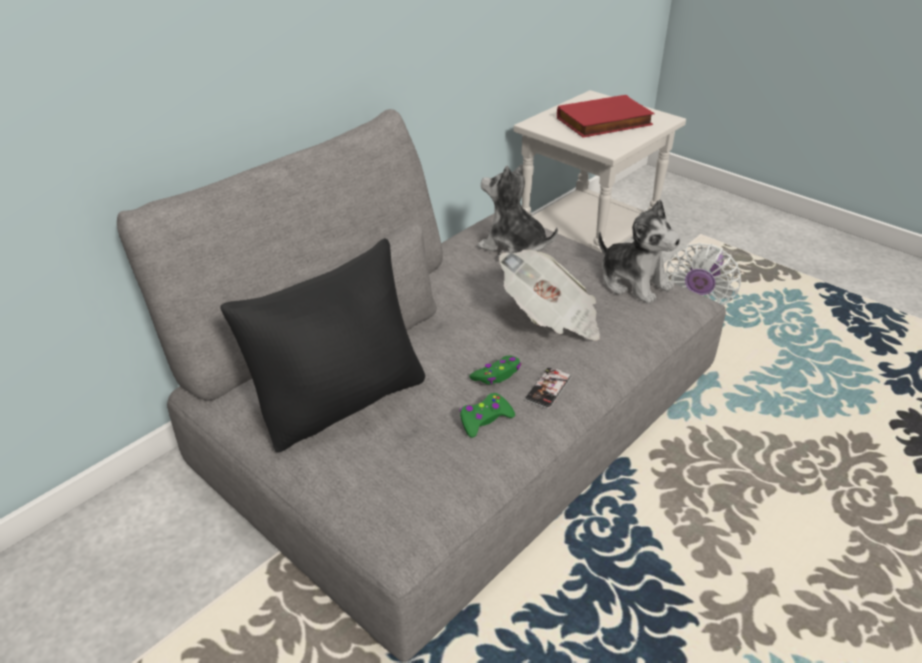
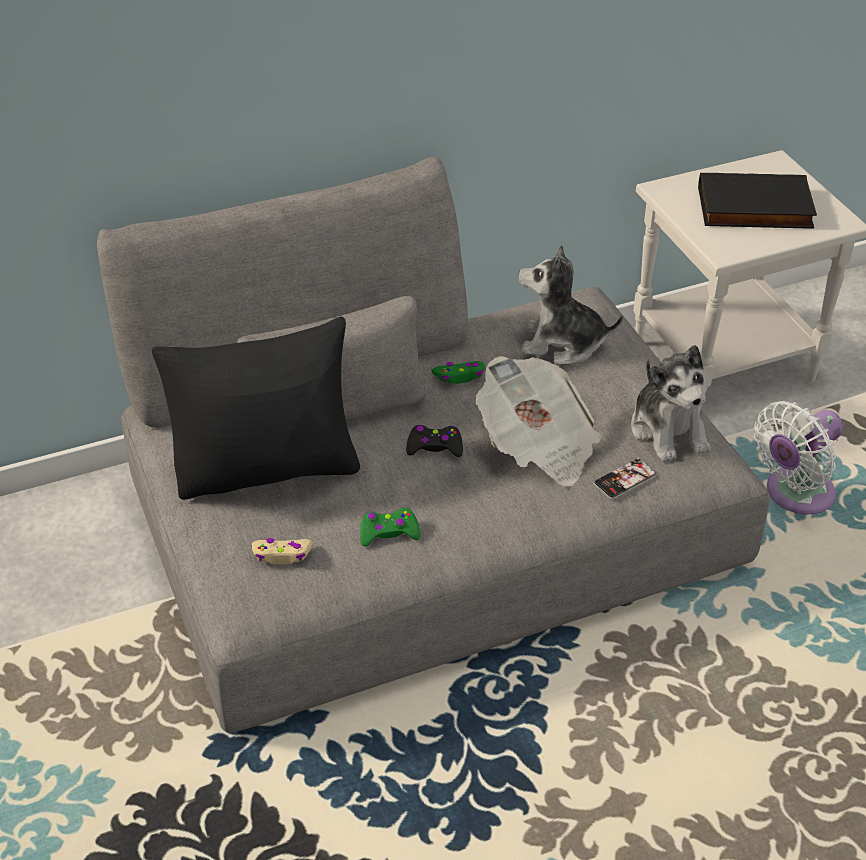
camera: 25 degrees right, 5 degrees up
(405, 470) = (282, 555): none -> beige game controller
(472, 343) = (434, 447): none -> black game controller
(497, 375) = (434, 490): green game controller -> green game controller (459, 376)
(513, 247) = (562, 344): plush toy -> plush toy turned 45 degrees counterclockwise
(548, 388) = (475, 522): phone -> phone (624, 480)
(604, 122) = (754, 209): red book -> black book

